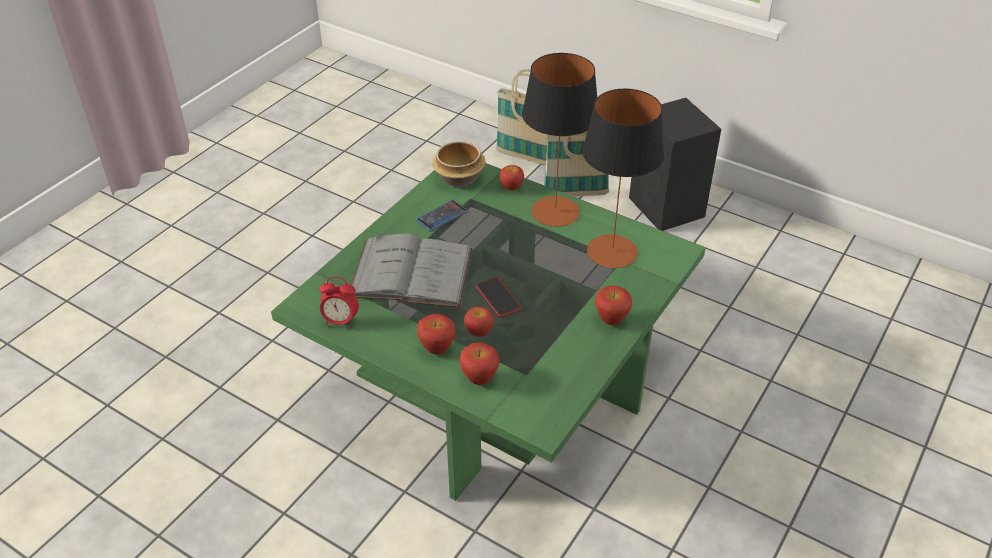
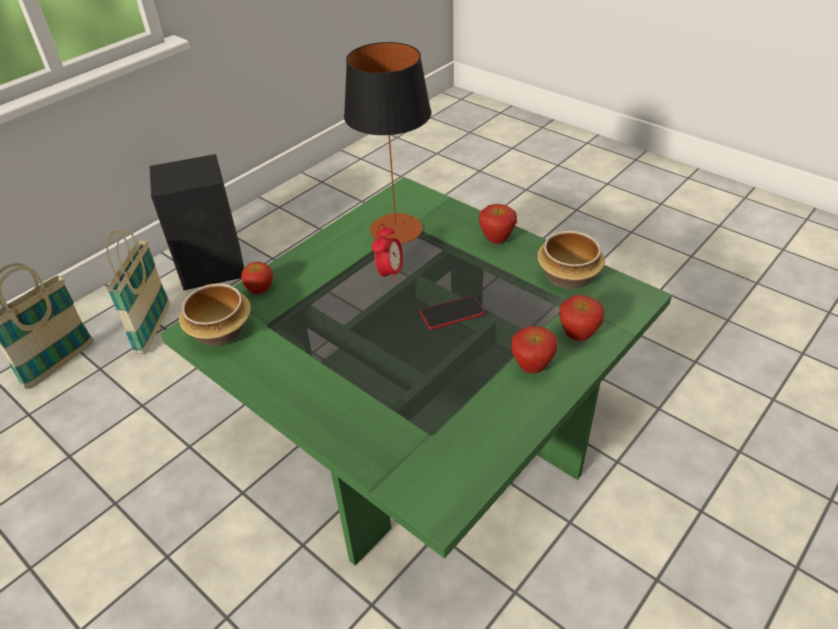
camera: 80 degrees left, 0 degrees up
(340, 321) = (475, 461): alarm clock -> alarm clock (389, 273)
(411, 272) = (393, 386): grey book -> none
(441, 216) = (292, 352): phone -> none
(479, 331) = (505, 332): apple -> none
(555, 211) = (318, 260): table lamp -> none
(564, 374) = (569, 276): none -> bowl

